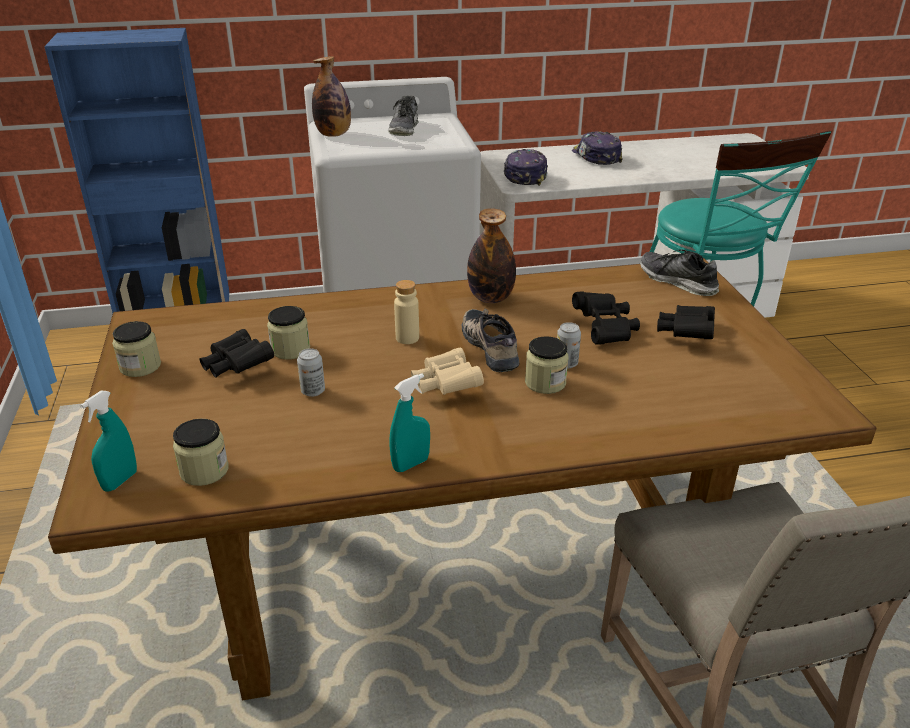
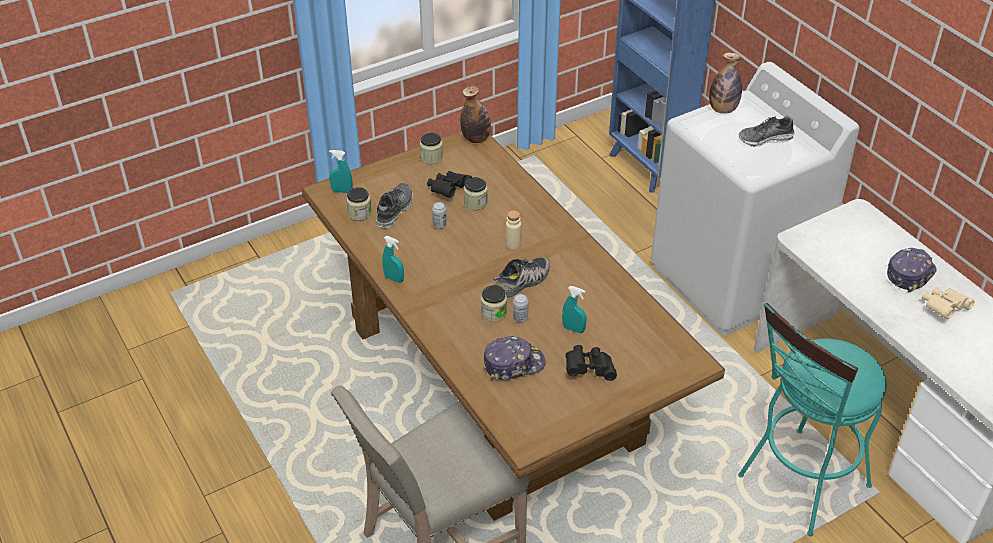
camera: 70 degrees right, 10 degrees up
(445, 386) = (469, 273): beige binoculars -> beige binoculars (943, 308)
(491, 298) = (585, 267): bottle -> bottle (476, 138)
(525, 176) = (822, 238): cap -> cap (513, 364)
(605, 329) = (573, 329): black binoculars -> turquoise spray bottle
(677, 281) = (669, 357): shoe -> shoe (394, 210)

